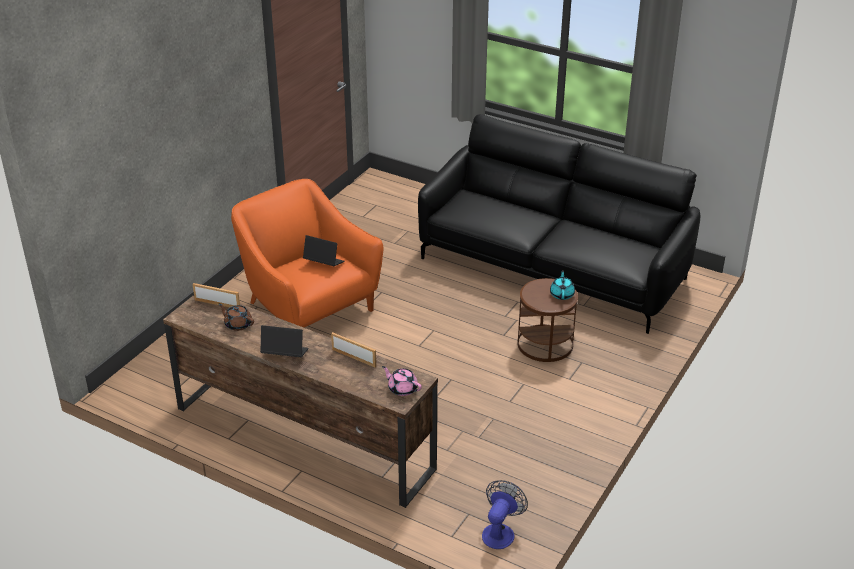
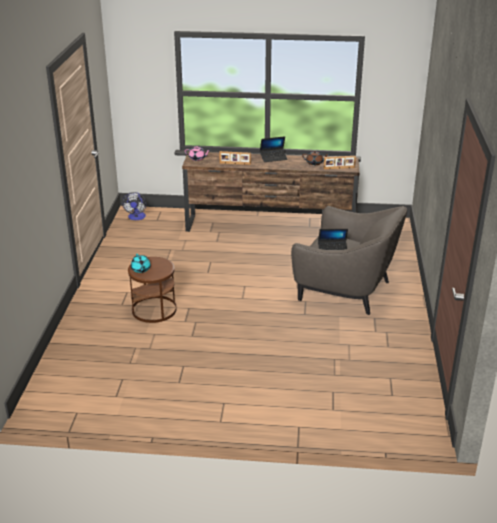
camera: 155 degrees right, 5 degrees down
(308, 307) = (346, 290): orange armchair -> grey armchair
(552, 268) = (177, 374): black sofa -> none

